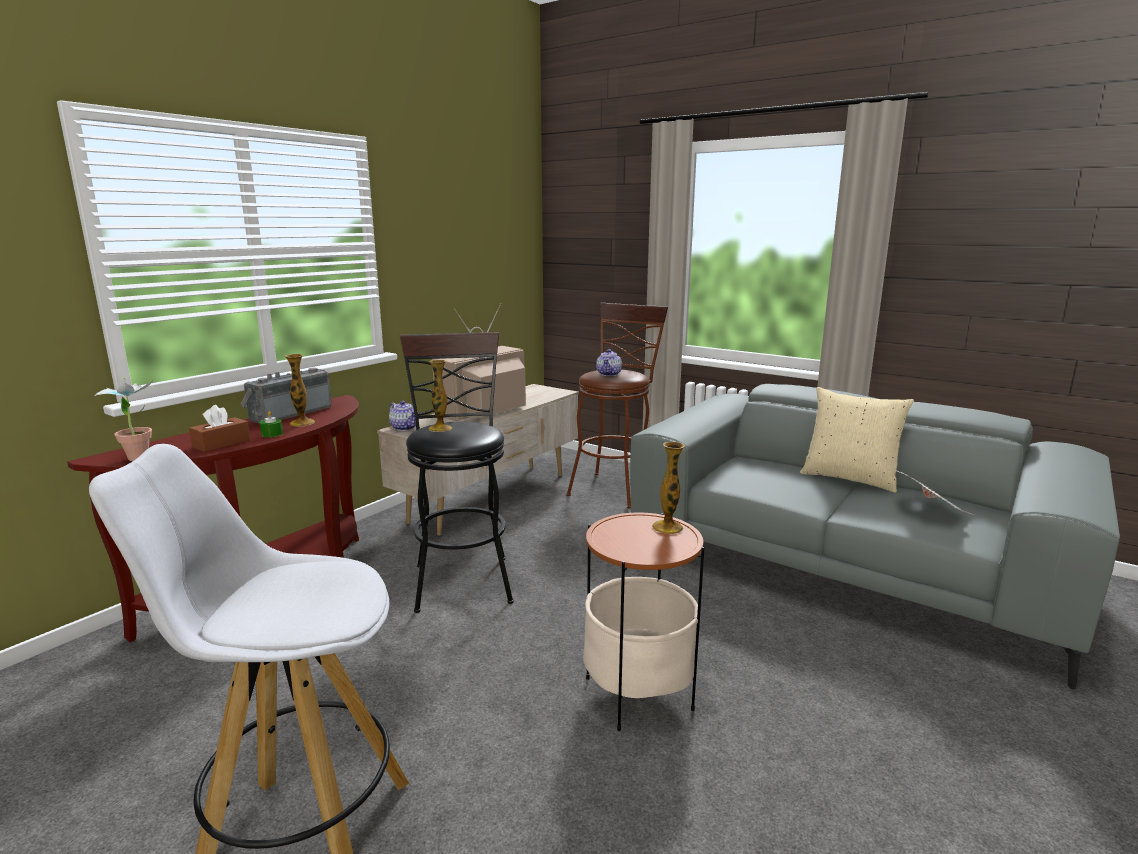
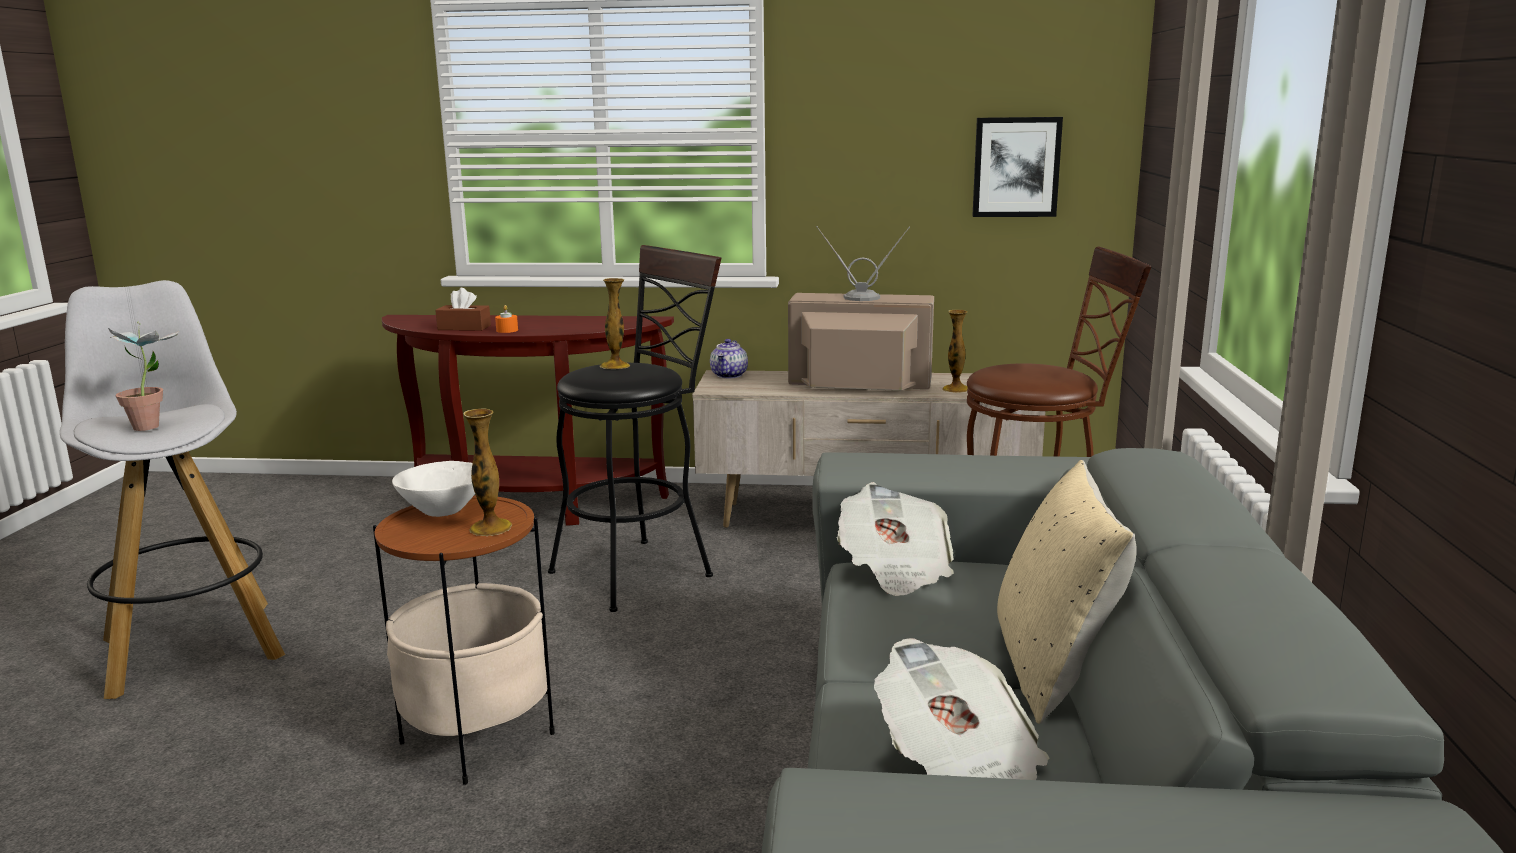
camera: 60 degrees right, 0 degrees up
(138, 456) = (412, 322): potted plant -> potted plant (155, 425)
(272, 434) = (507, 330): green candle -> orange candle
(289, 413) = (577, 319): radio -> none
(302, 423) = (552, 328): vase -> vase (956, 389)
(499, 263) = (1016, 167): none -> picture
(609, 374) = (1017, 371): teapot -> none
(615, 536) = (444, 510): none -> white bowl
(730, 475) = (895, 568): none -> newspaper

